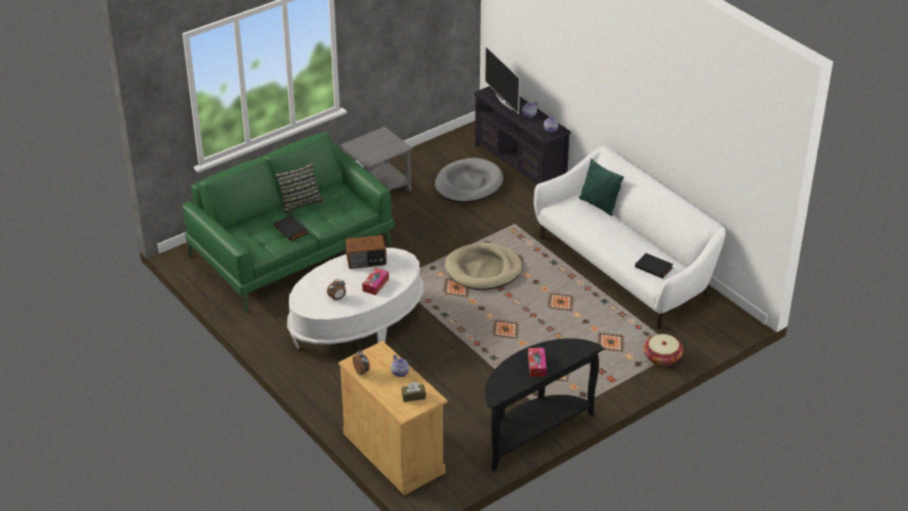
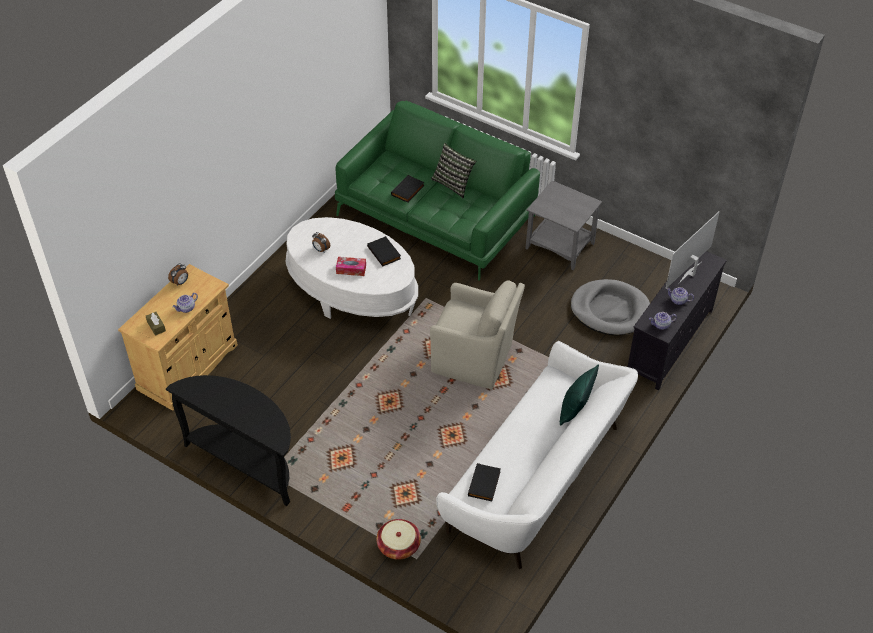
camera: 70 degrees right, 10 degrees up
(366, 260) = (385, 253): radio -> black book
(483, 270) = (474, 360): beige dog bed -> beige armchair
(537, 366) = (236, 407): tissue box -> none

